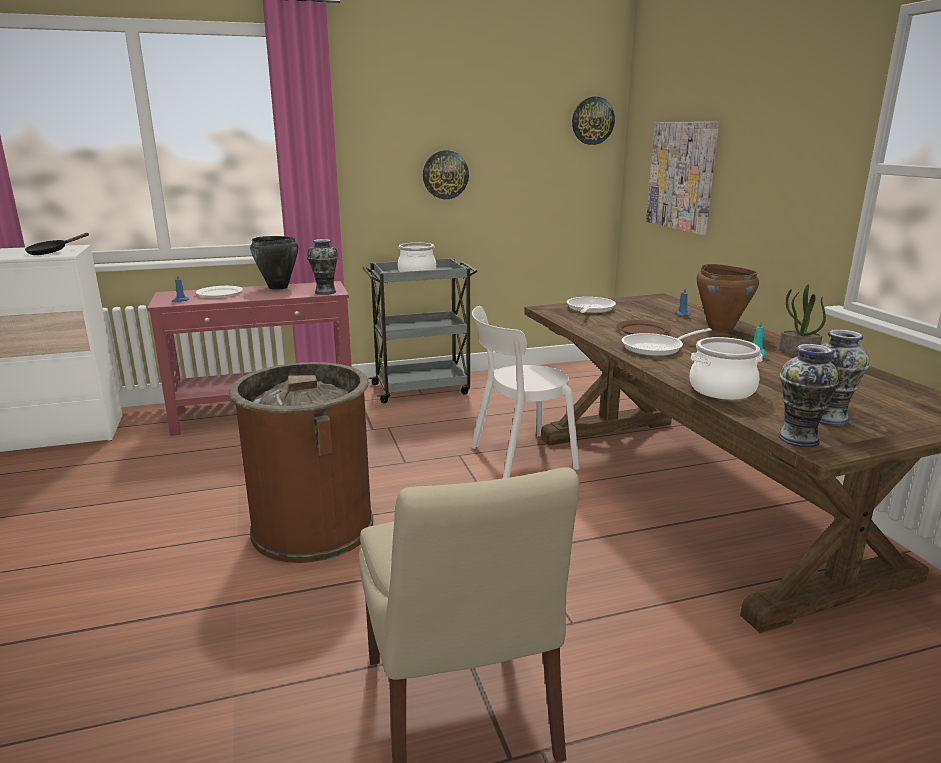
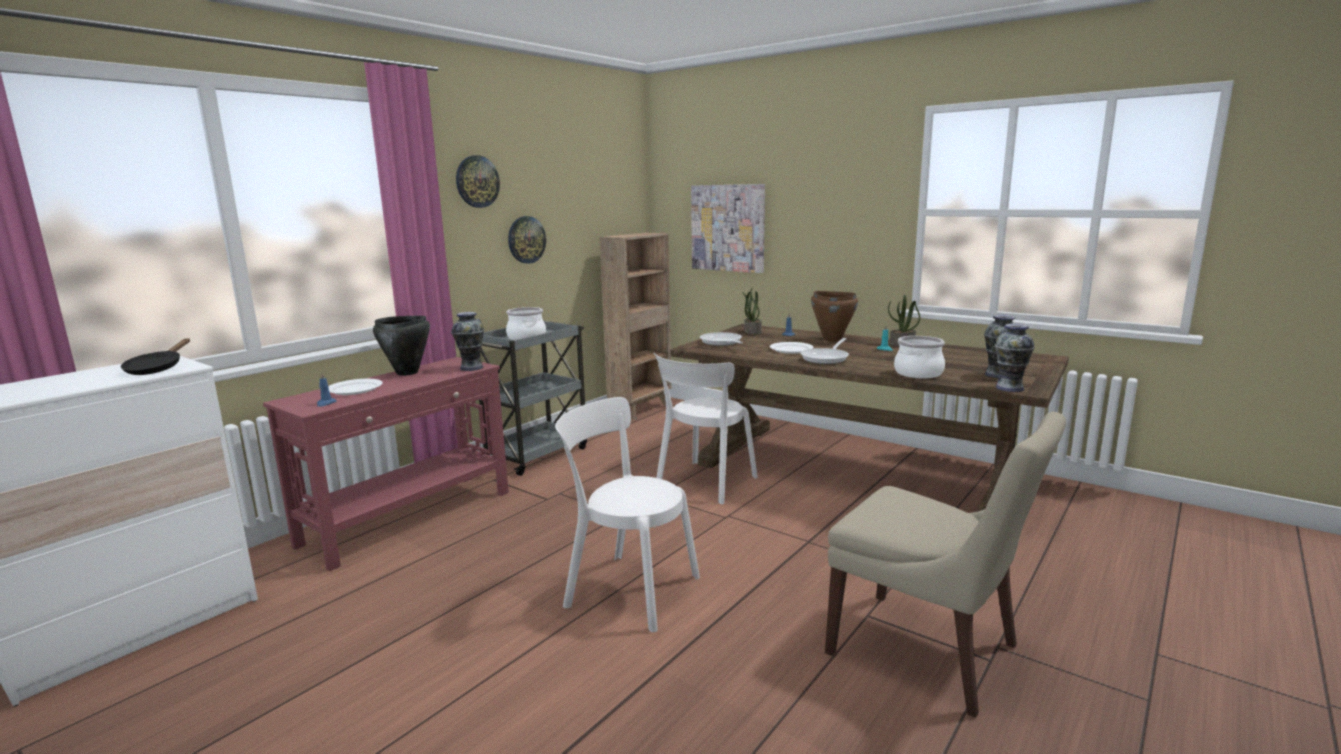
camera: 35 degrees left, 5 degrees down
(313, 527) = (627, 589): brown trash can -> white chair
(571, 370) = (641, 409): none -> brown bookcase
(592, 121) = (627, 185): wall clock -> wall clock (477, 181)
(642, 331) = (791, 349): brown plate -> white plate
(650, 304) = (752, 332): none -> potted plant

